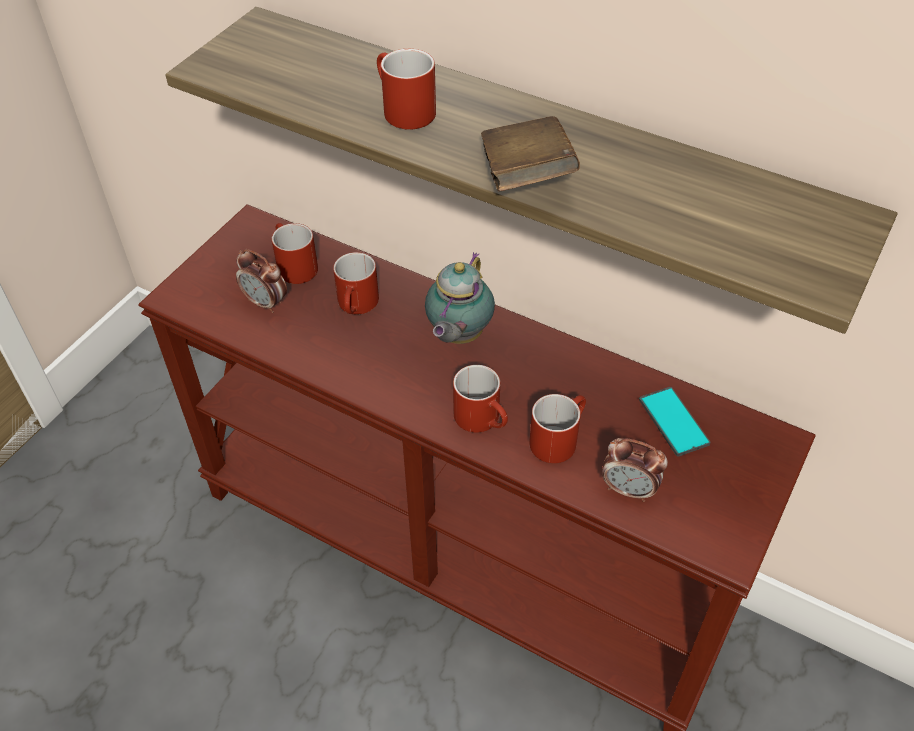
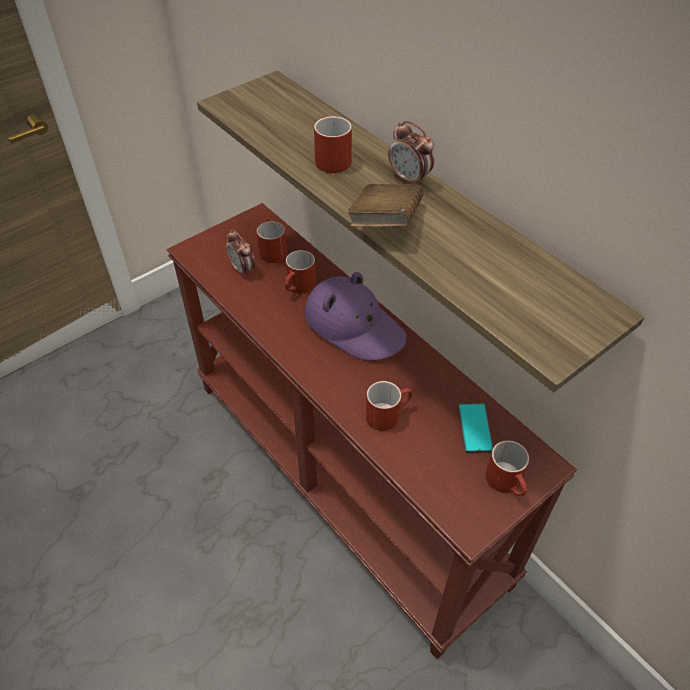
camera: 20 degrees right, 0 degrees up
(457, 336) = (354, 325): teapot -> purple hat
(484, 419) = (344, 386): red mug -> red mug (508, 483)
(629, 489) = (419, 464): alarm clock -> alarm clock (409, 179)

